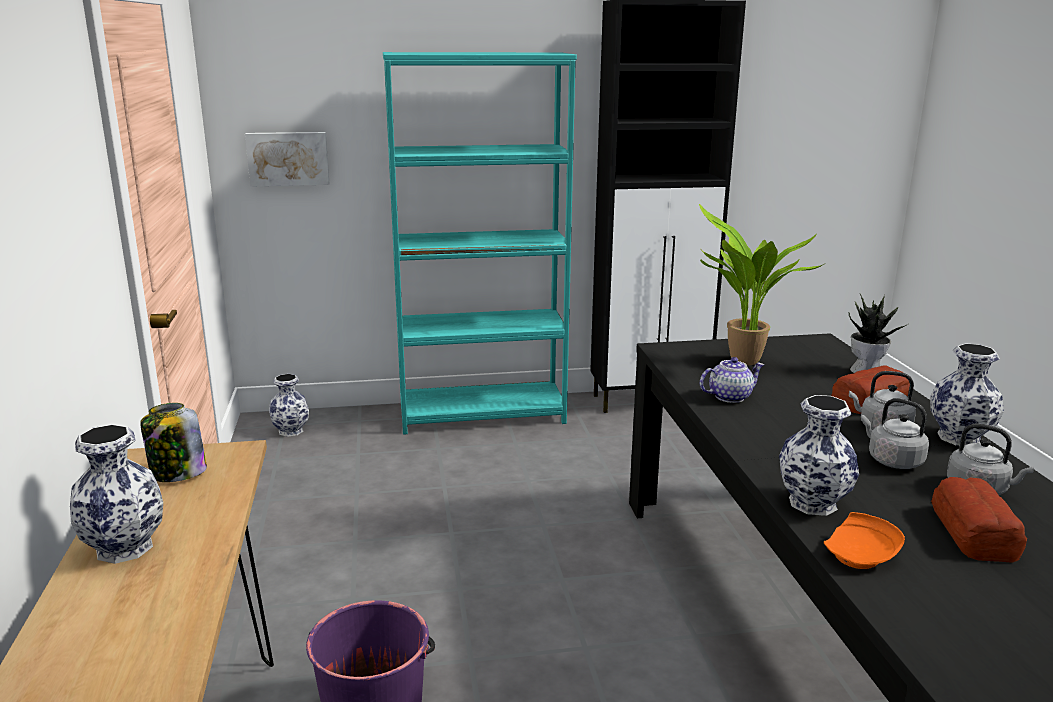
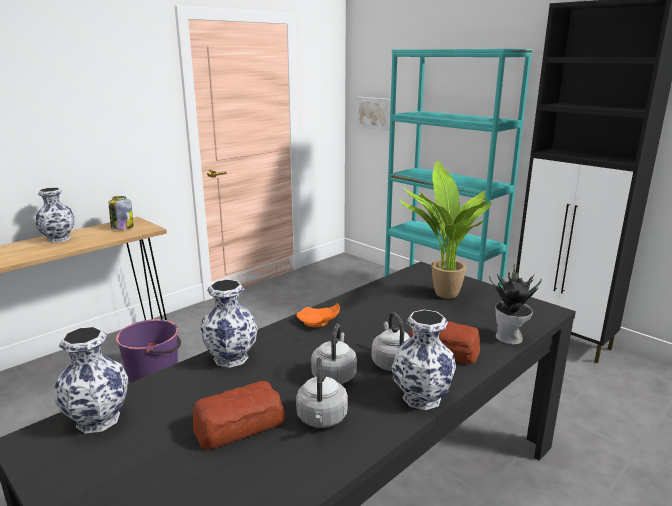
camera: 55 degrees right, 0 degrees up
(291, 431) = (345, 267): vase -> vase (98, 420)
(730, 396) = (372, 303): teapot -> none
(861, 555) = (169, 385): orange plate -> orange plate (318, 323)

